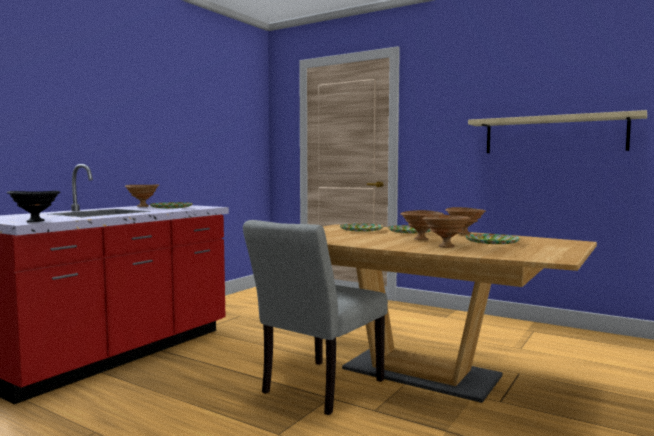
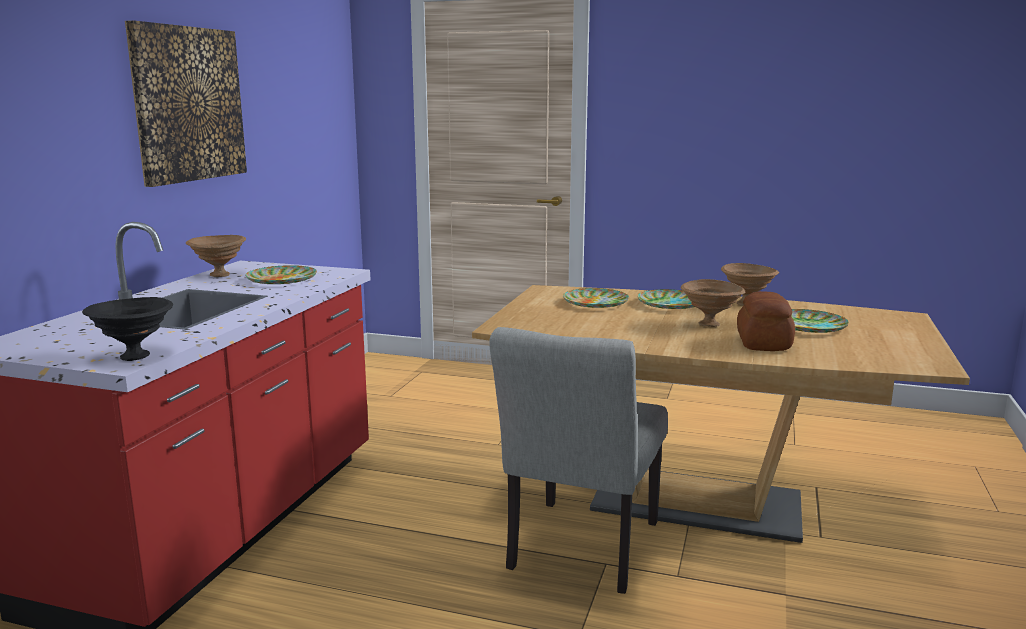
camera: 15 degrees left, 10 degrees up
(145, 114) = (188, 104): none -> picture
(445, 246) = (763, 343): brown bowl -> bread
(553, 134) = (826, 136): beige shelf -> none

